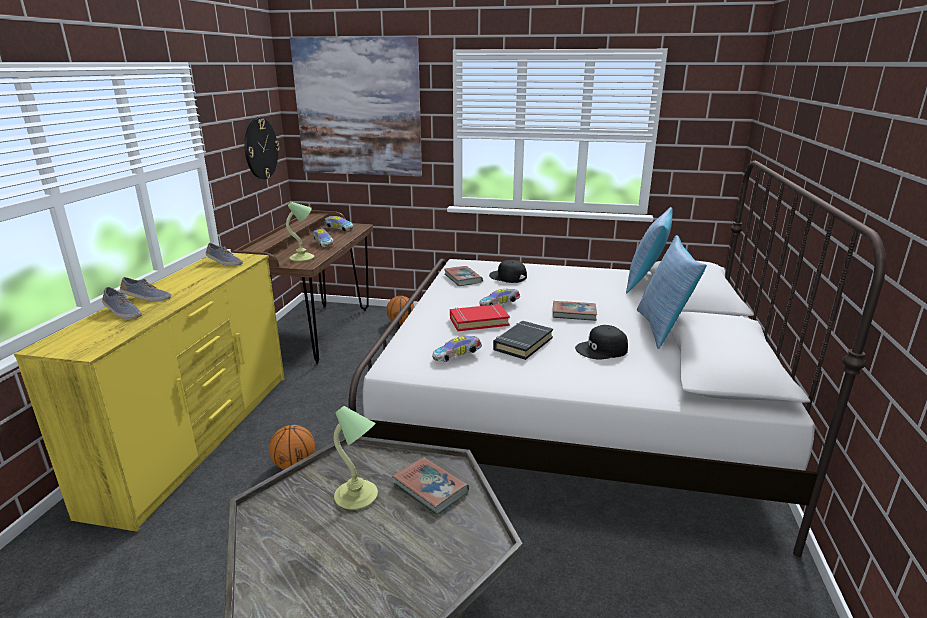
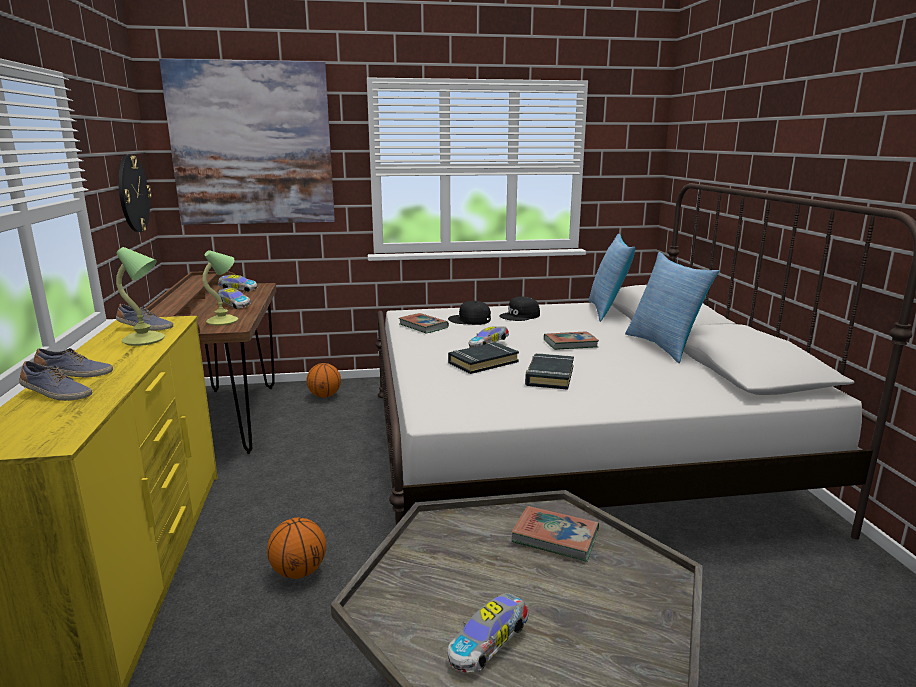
camera: 20 degrees left, 5 degrees down
(357, 497) = (482, 565): table lamp -> table lamp (145, 340)
(457, 356) = (495, 397): toy car -> toy car (489, 644)
(478, 321) = (482, 362): red book -> black book
(602, 350) = (630, 371): black cap -> black cap (520, 316)

